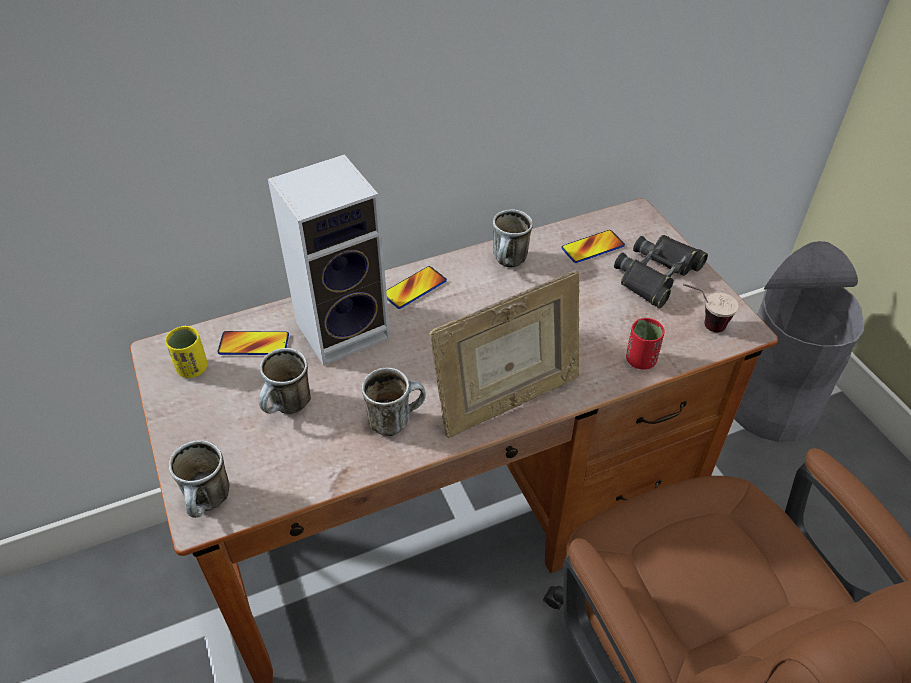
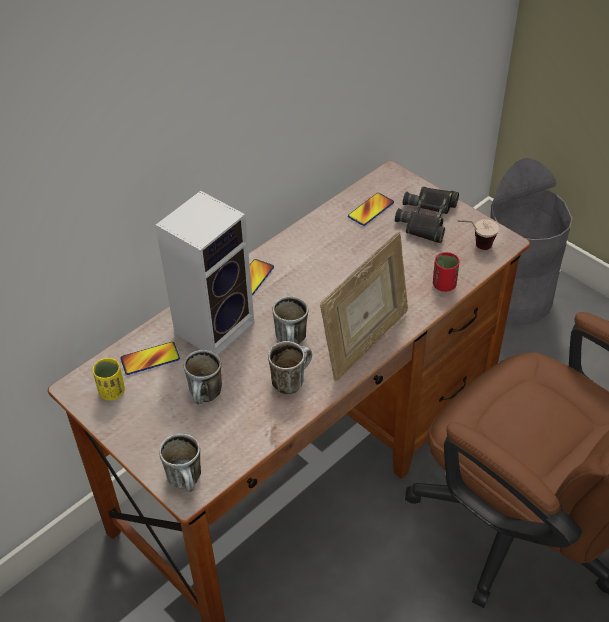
camera: 20 degrees left, 0 degrees up
(509, 263) = (314, 239): mug -> mug (292, 342)

